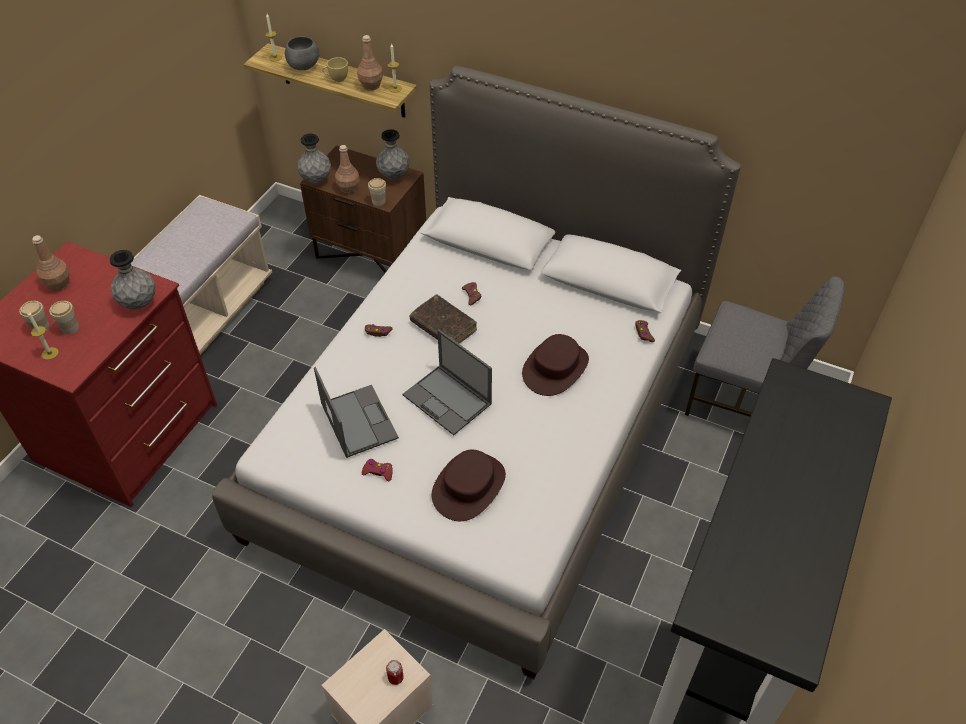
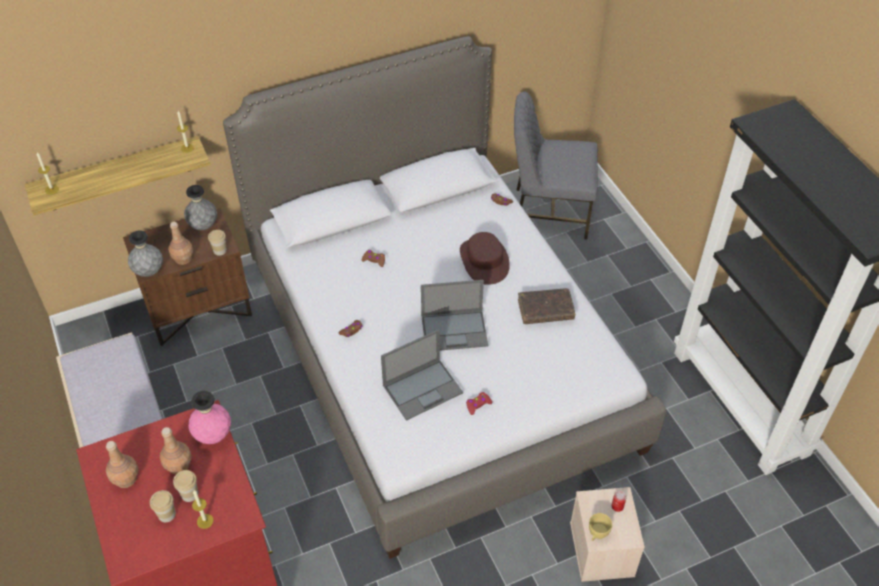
camera: 50 degrees left, 0 degrees up
(139, 303) = (213, 435): grey vase -> pink vase
(304, 66) = (88, 180): grey bowl -> none
(336, 79) = (130, 171): yellow cup -> yellow cup (597, 534)
(358, 420) = (423, 388): laptop -> laptop turned 135 degrees clockwise
(371, 85) = (165, 158): brown bottle -> brown bottle (178, 465)
(443, 326) = (386, 292): brown book -> brown book (545, 310)
(469, 487) = (536, 365): brown hat -> none
(743, 401) = (549, 212): grey chair -> grey chair turned 150 degrees counterclockwise

